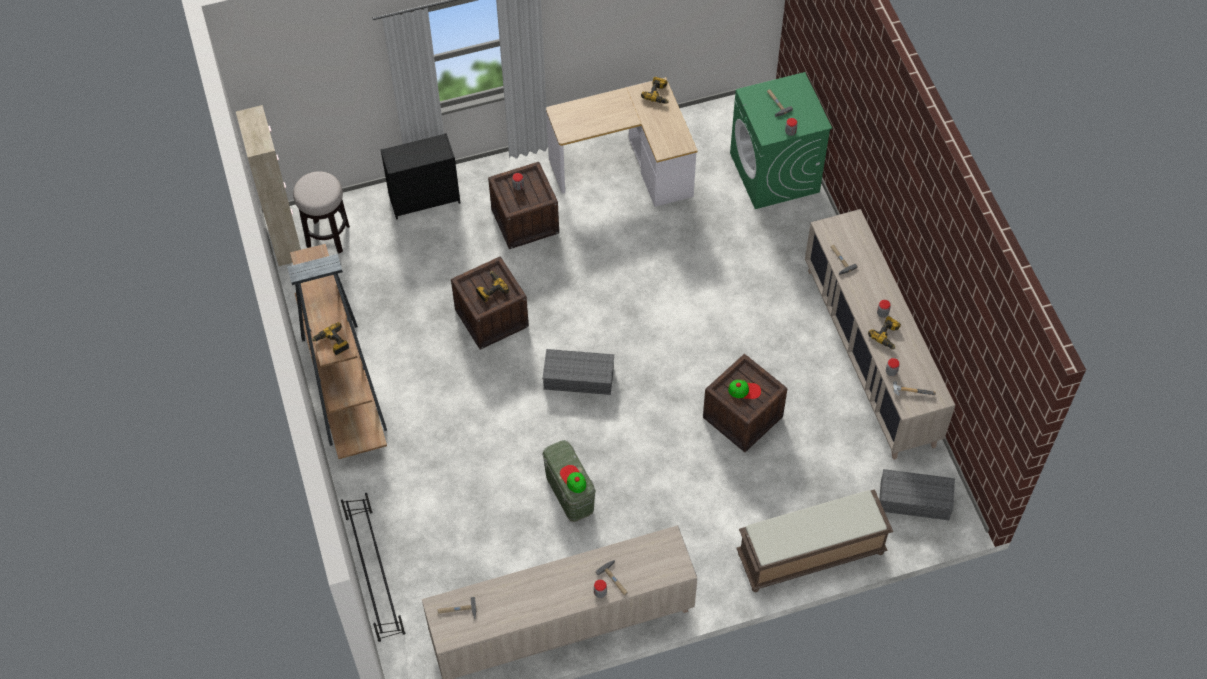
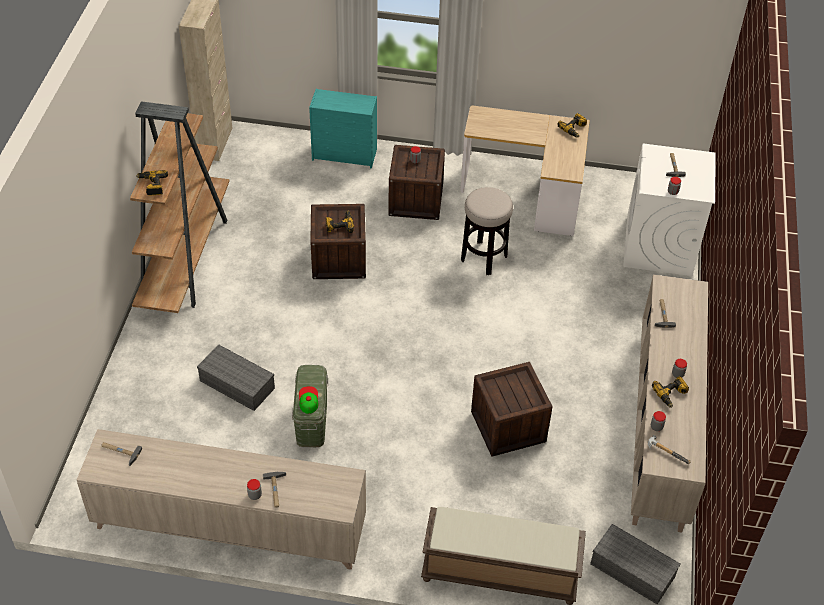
camera: 25 degrees right, 10 degrees down
(328, 237) = (249, 152): stool -> stool (483, 258)
(375, 574) = (104, 413): black shoe rack -> none
(425, 198) = (345, 155): black dresser -> turquoise dresser
(580, 377) = (383, 334): grey storage box -> grey storage box (238, 384)
(744, 390) = (511, 392): cap -> none
(775, 173) = (659, 246): green washing machine -> white washing machine

